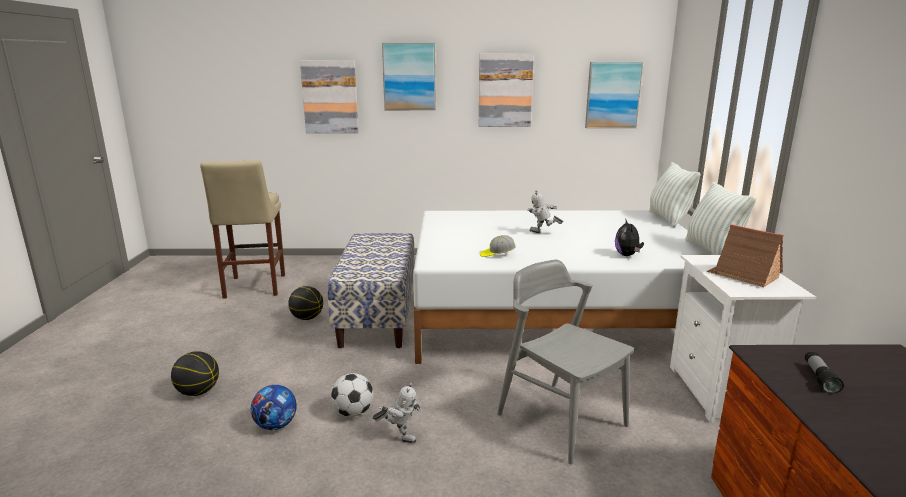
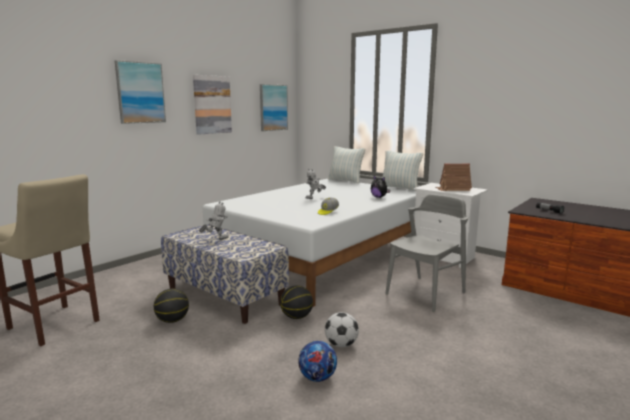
camera: 50 degrees left, 5 degrees down
(198, 392) = (210, 401): basketball -> basketball (296, 317)
(330, 97) = (65, 112): picture -> none
(399, 436) = (388, 339): toy robot -> toy robot (216, 239)
(561, 420) = (426, 293): grey chair -> grey chair turned 135 degrees clockwise

